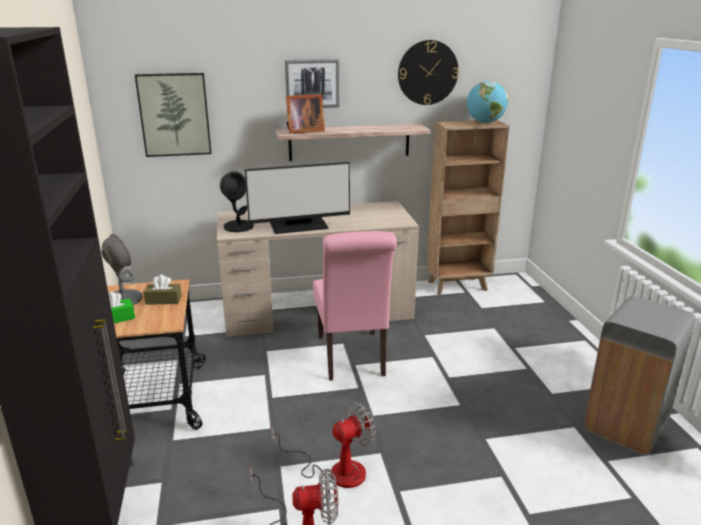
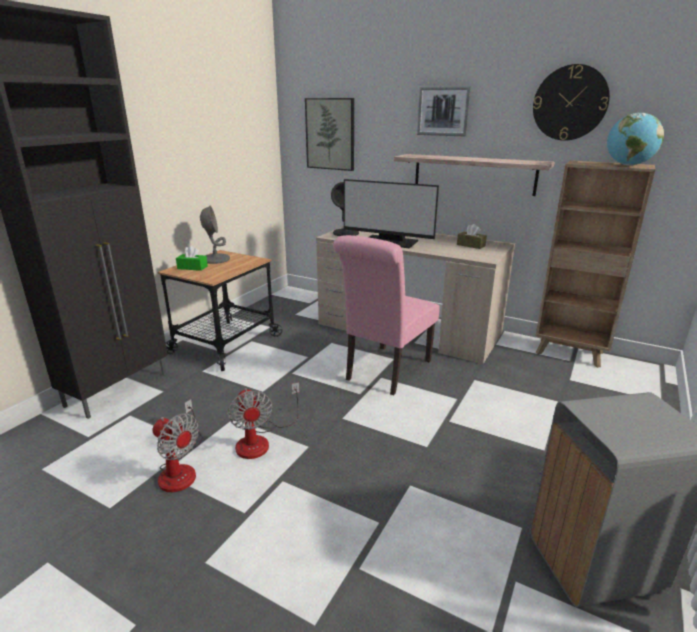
camera: 40 degrees right, 0 degrees up
(163, 300) = (234, 266): brown tissue box -> brown tissue box (471, 245)
(303, 131) = (423, 156): picture frame -> none
(335, 471) = (261, 440): fan -> fan turned 60 degrees clockwise

